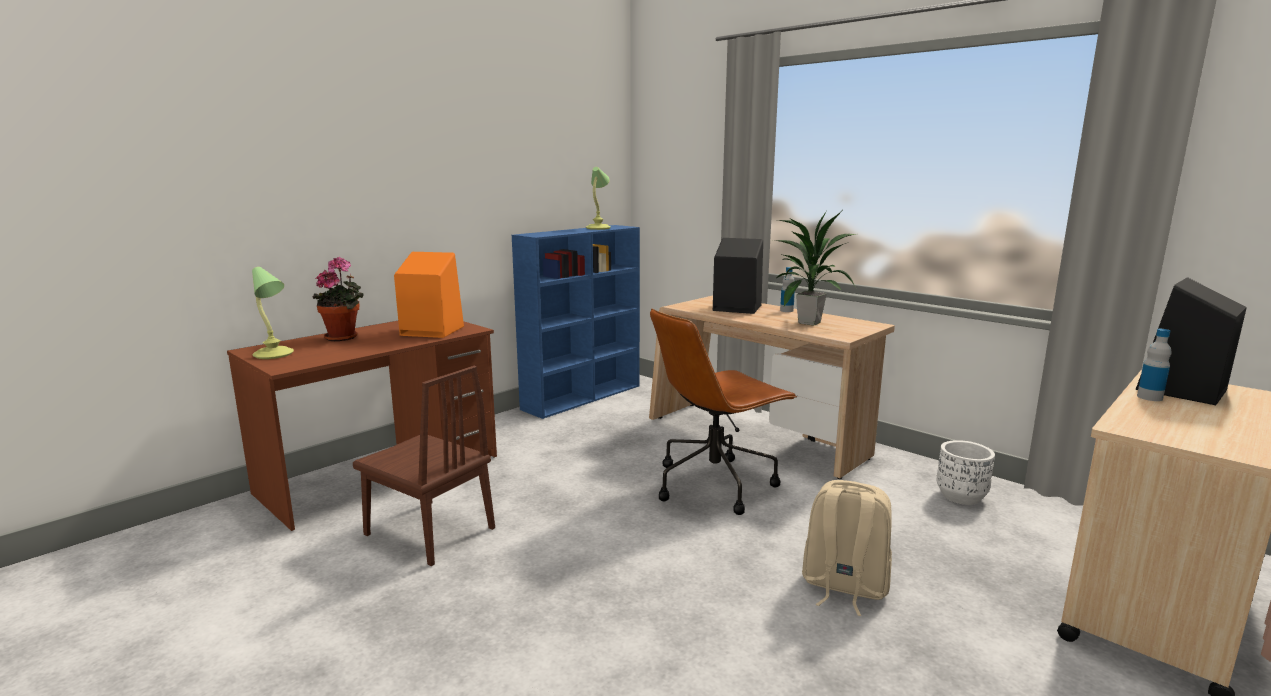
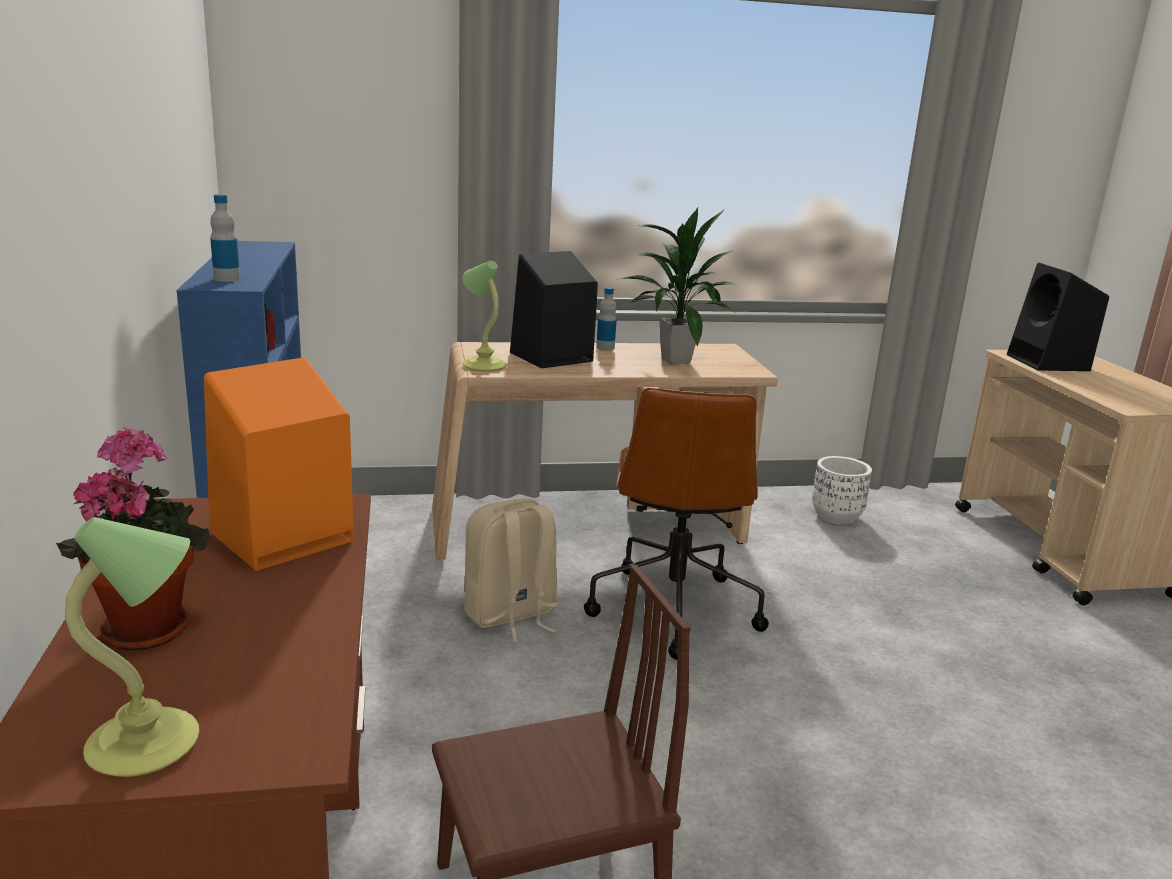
camera: 55 degrees left, 5 degrees up
(598, 228) = (249, 252): table lamp -> table lamp (484, 365)
(843, 587) = (950, 650): beige backpack -> beige backpack (511, 616)
(1149, 397) = (1060, 375): bottle -> bottle (227, 279)

